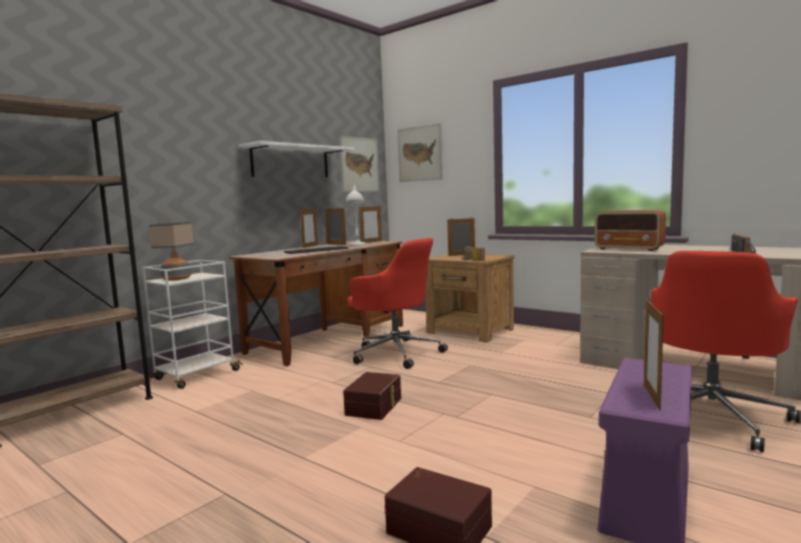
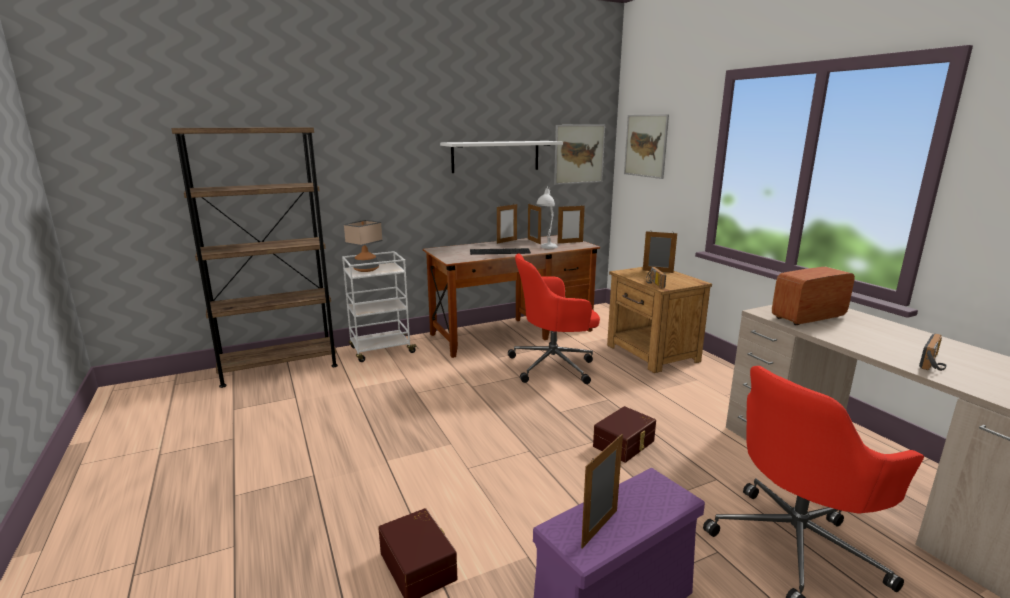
camera: 25 degrees right, 10 degrees up
(375, 406) = (481, 424): brown storage box -> brown storage box (625, 444)
(395, 353) = (554, 365): red office chair -> red office chair turned 105 degrees clockwise
(629, 249) = (807, 317): radio -> radio turned 90 degrees clockwise

